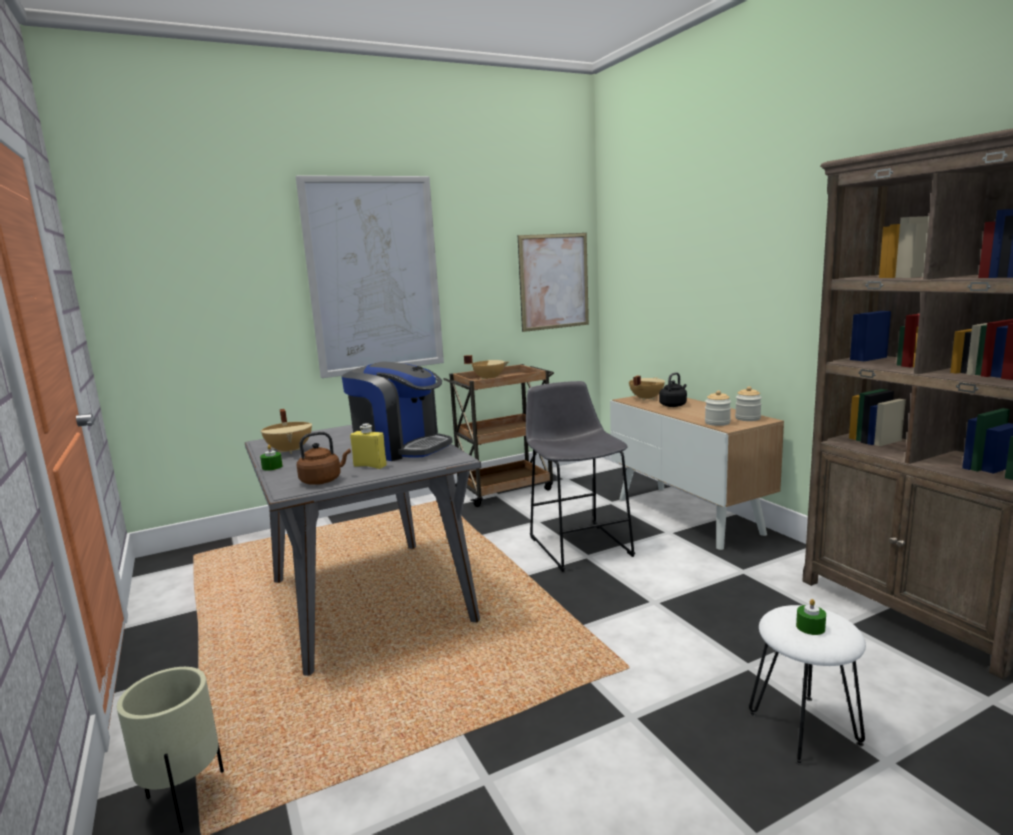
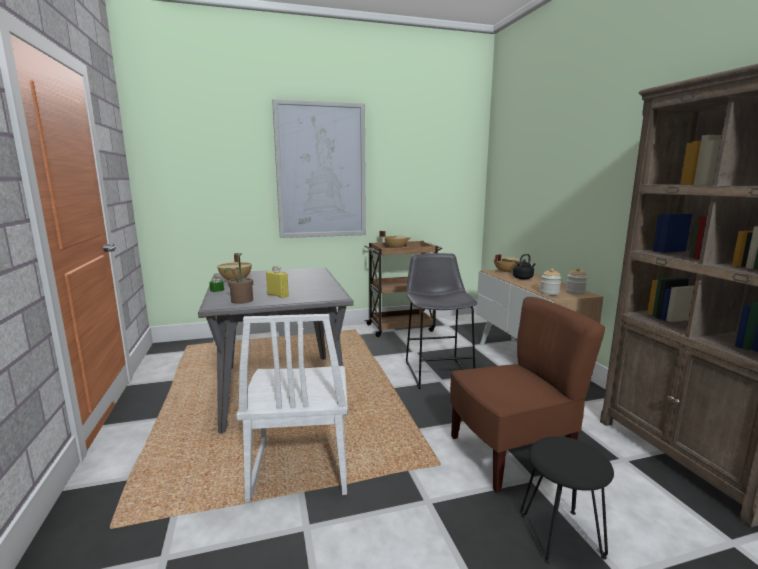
camera: 10 degrees right, 0 degrees up
(184, 800) = (111, 502): beige planter -> none
(323, 480) = (241, 301): brown kettle -> potted plant
(400, 448) = (306, 286): coffee machine -> none
(442, 702) = (299, 466): none -> white chair
(554, 281) = (451, 183): picture -> none
(711, 640) = (511, 454): none -> brown chair
(803, 727) = (560, 534): white stool -> black stool
(810, 627) = (569, 456): green candle -> none

